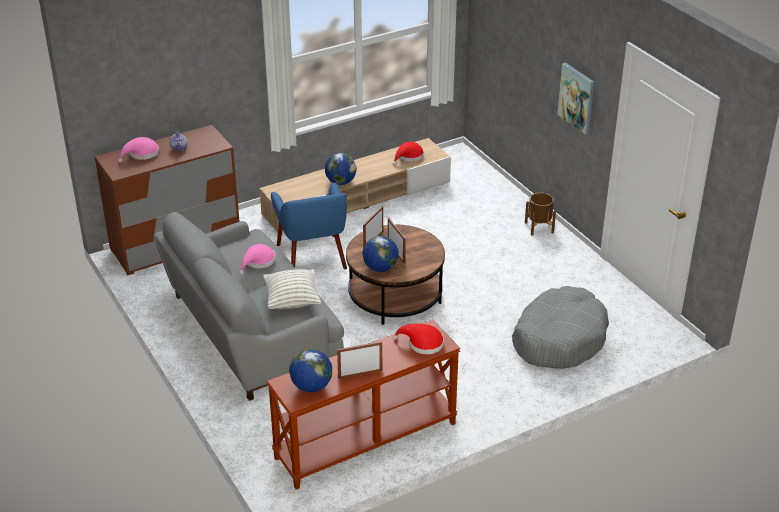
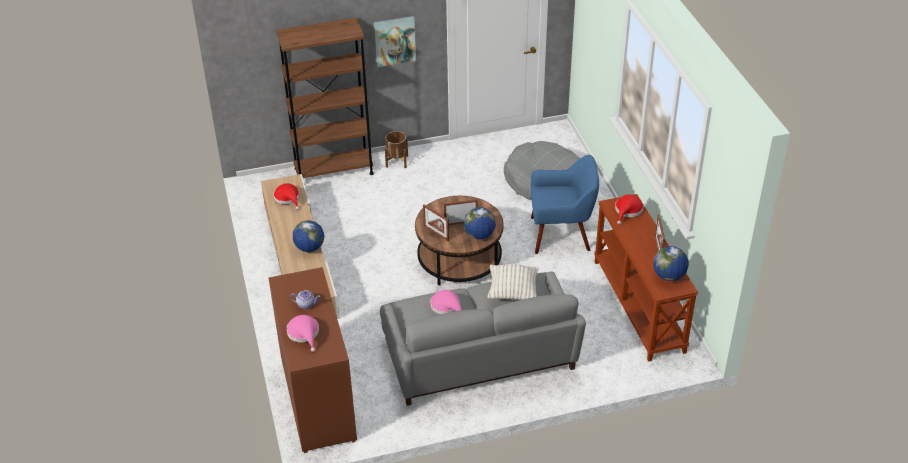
camera: 75 degrees left, 5 degrees up
(312, 257) = (381, 302): blue armchair -> blue armchair (561, 234)
(500, 192) = (334, 171): none -> brown bookcase

